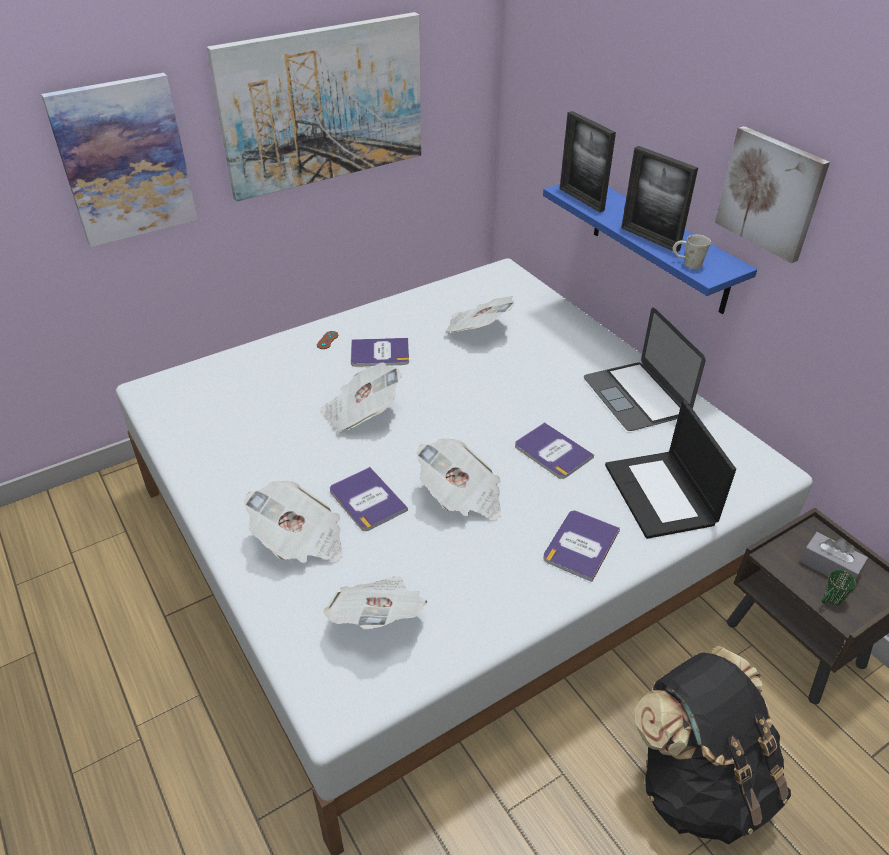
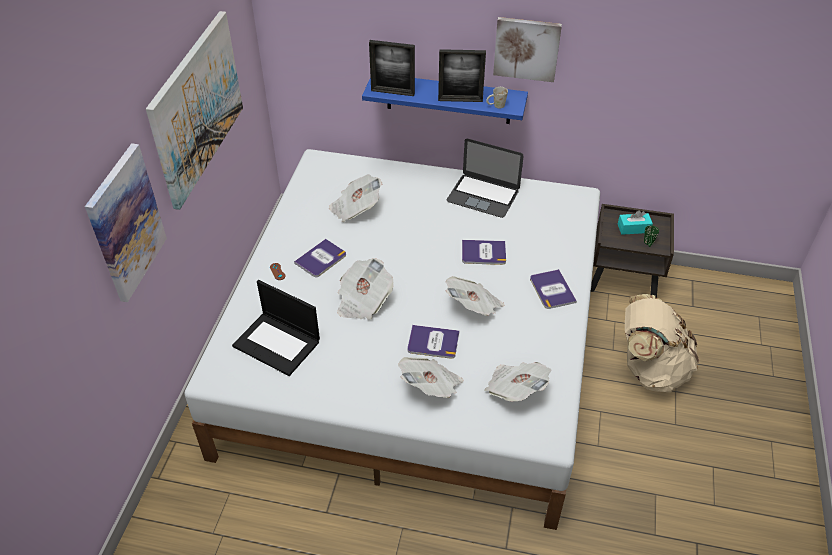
camera: 45 degrees left, 5 degrees up
(661, 495) = (554, 240): laptop -> laptop (278, 343)
(699, 781) = (649, 368): black backpack -> beige backpack
(829, 566) = (633, 228): grey tissue box -> turquoise tissue box

